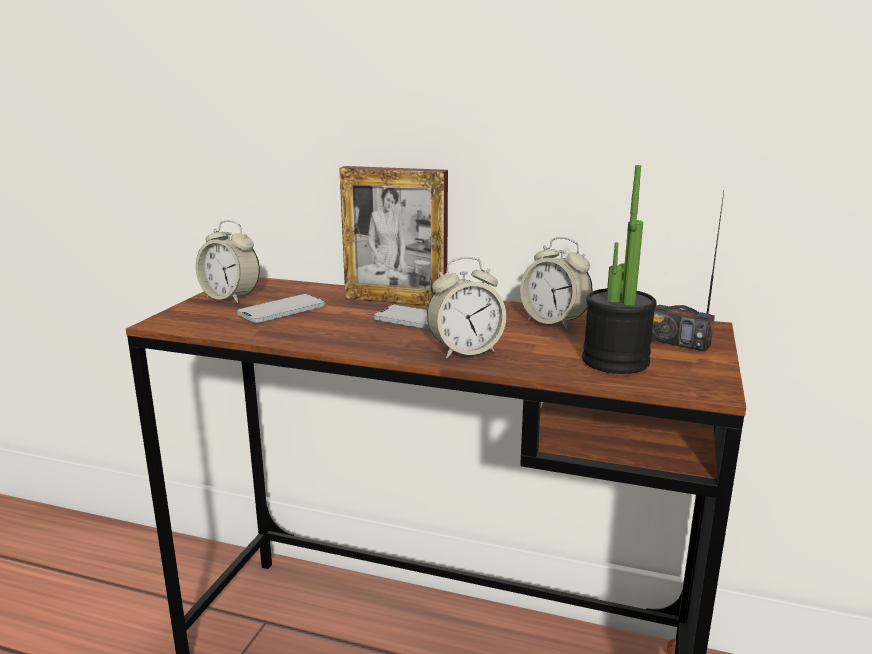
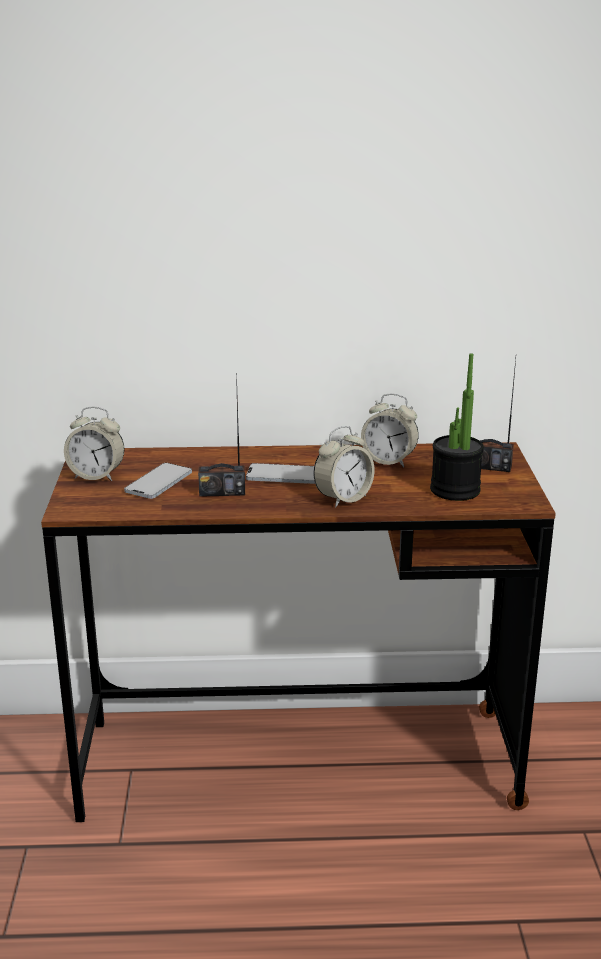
camera: 20 degrees left, 5 degrees up
(335, 327) = (222, 492): none -> radio
(395, 300) = (245, 458): picture frame -> none

